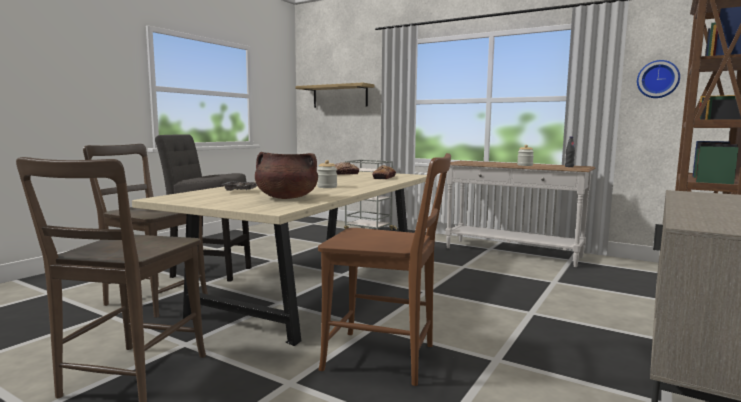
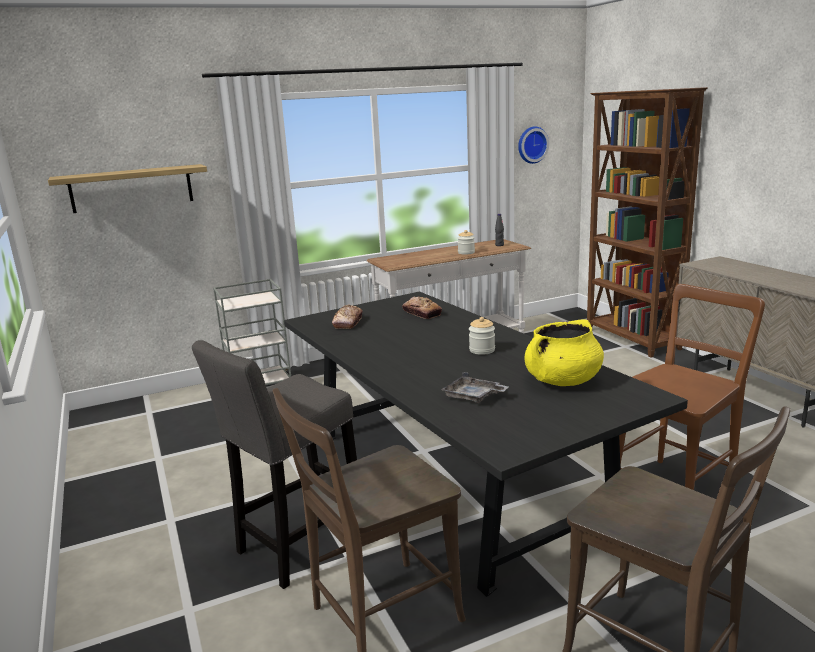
camera: 55 degrees left, 10 degrees up
(286, 198) = (562, 381): brown cooking pot -> yellow cooking pot
(316, 286) = (452, 477): beige dining table -> black dining table

